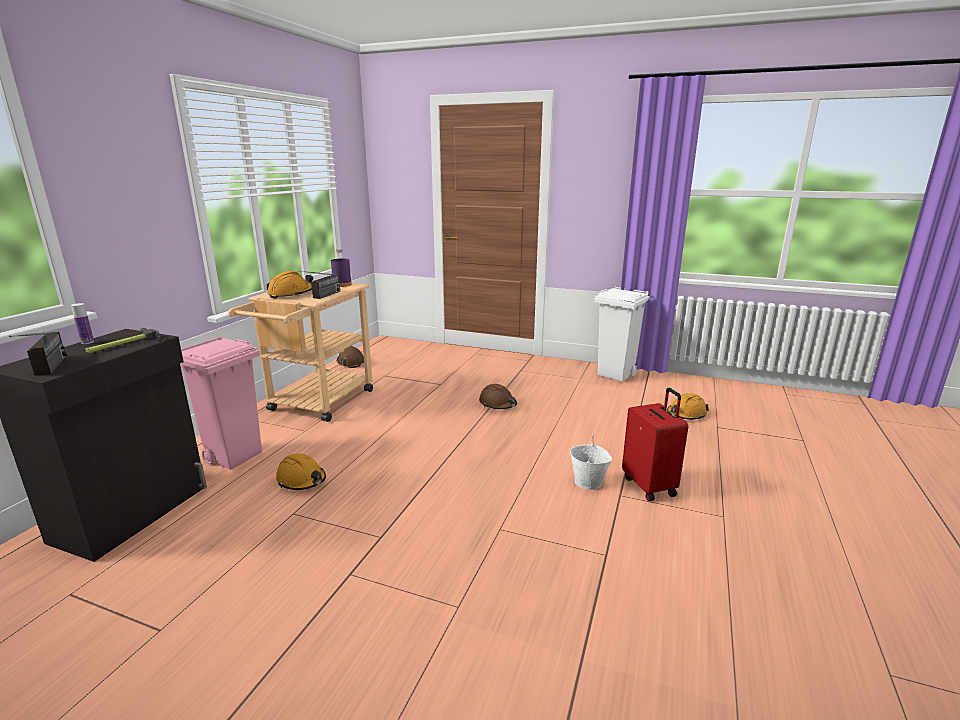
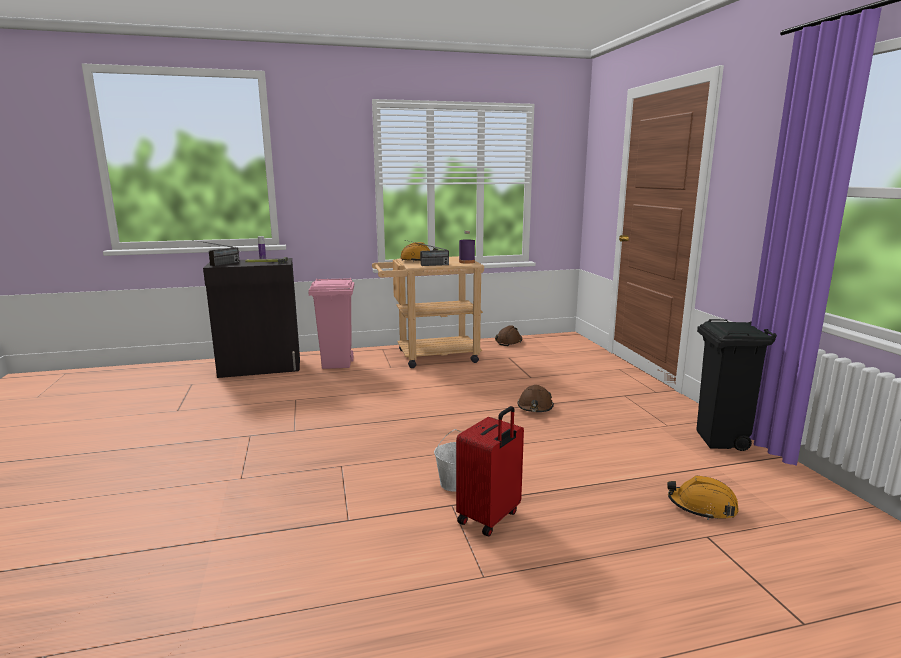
camera: 55 degrees right, 5 degrees down
(301, 480) = (332, 388): orange hard hat -> none
(616, 375) = (721, 441): white trash can -> black trash can

